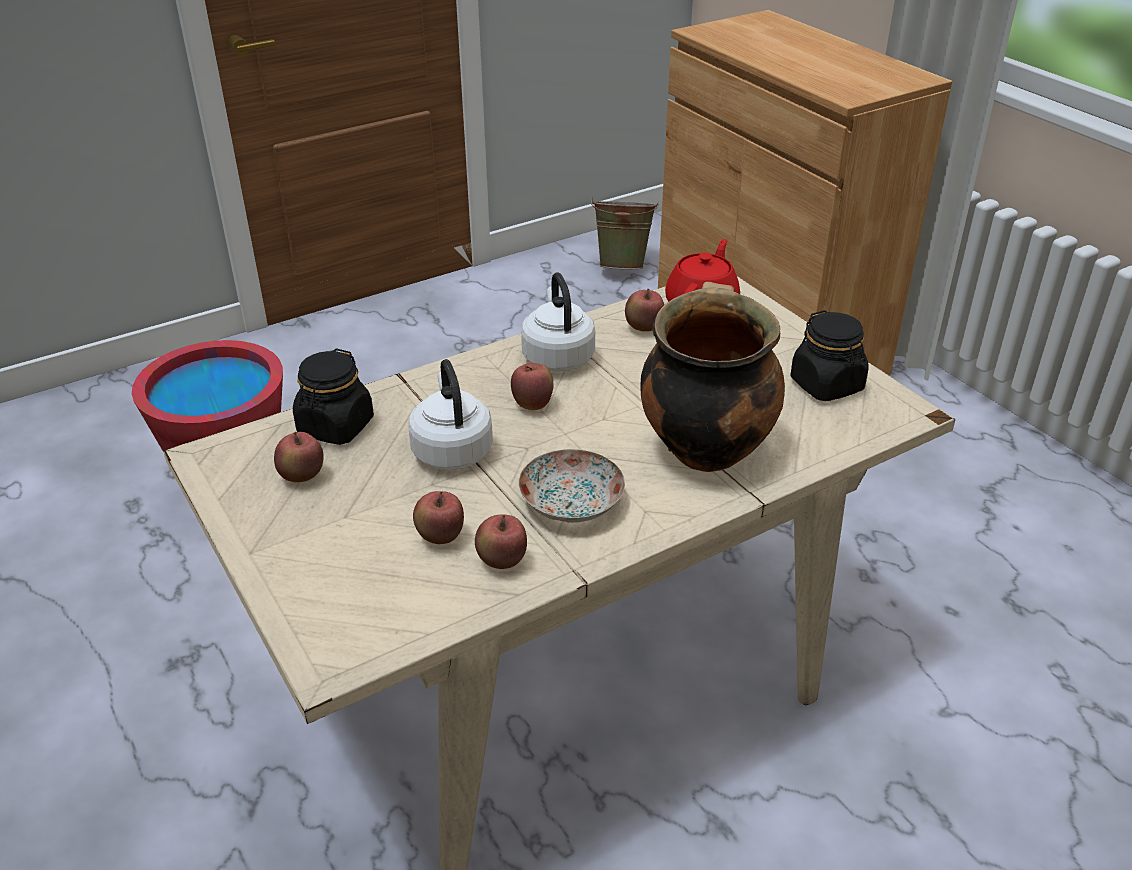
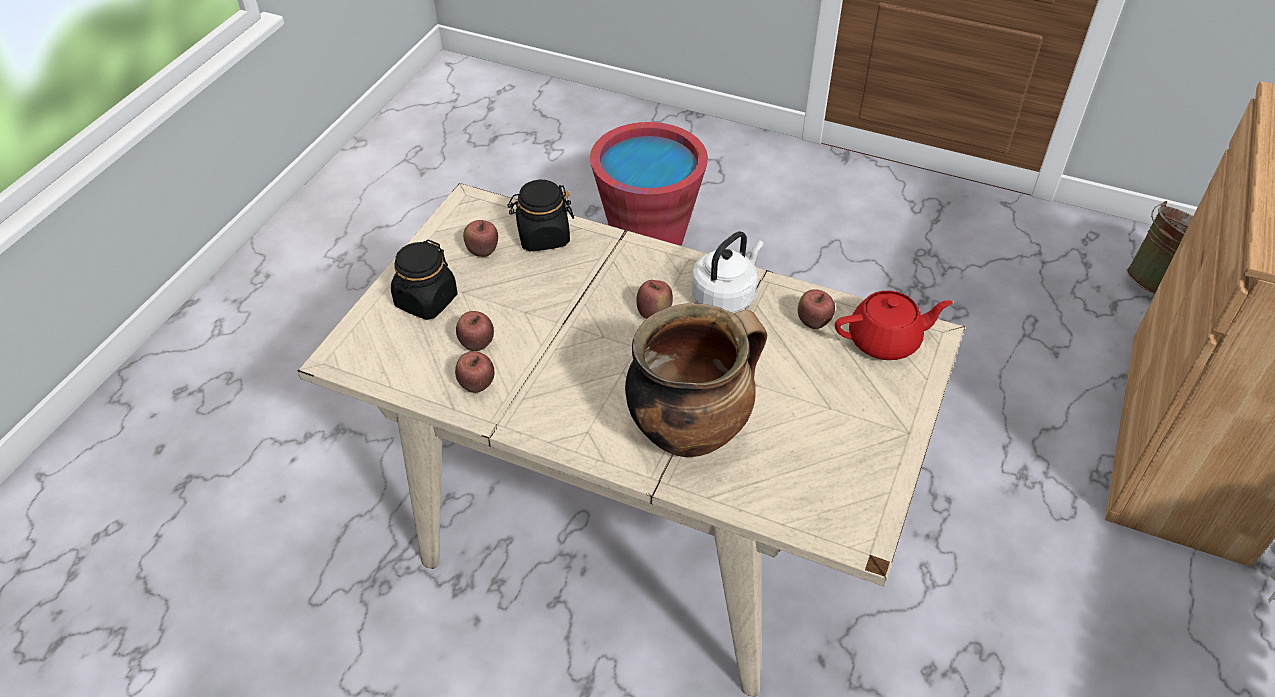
camera: 55 degrees right, 10 degrees up
(451, 450) = (567, 301): white kettle -> none
(573, 503) = (564, 389): plate -> none
(827, 385) = (848, 470): black jar -> black jar (426, 301)

